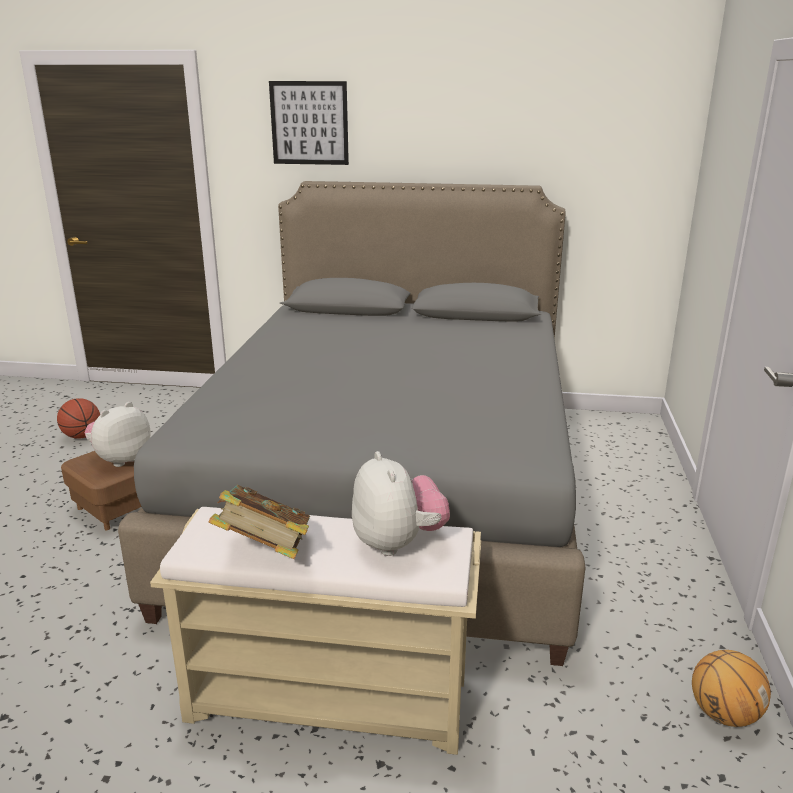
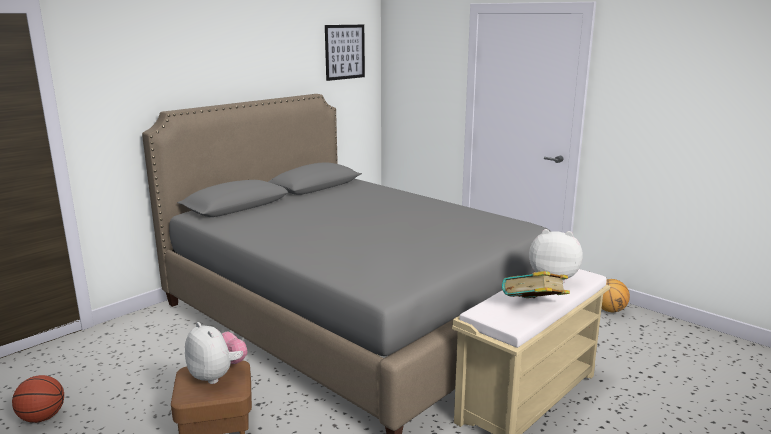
camera: 55 degrees left, 5 degrees down
(121, 459) = (217, 375): plush toy -> plush toy turned 150 degrees clockwise
(309, 123) = (154, 62): picture -> picture (345, 52)

